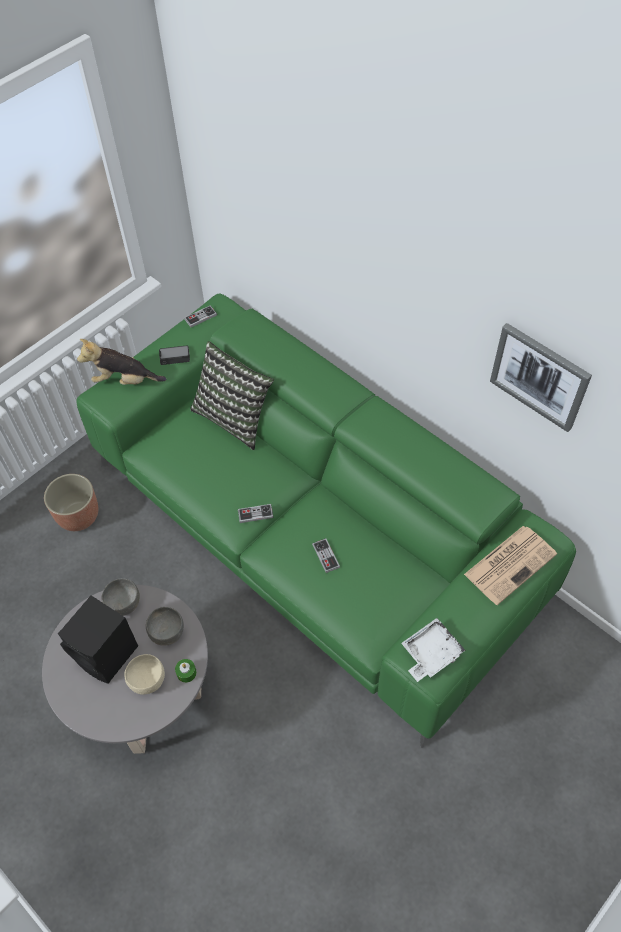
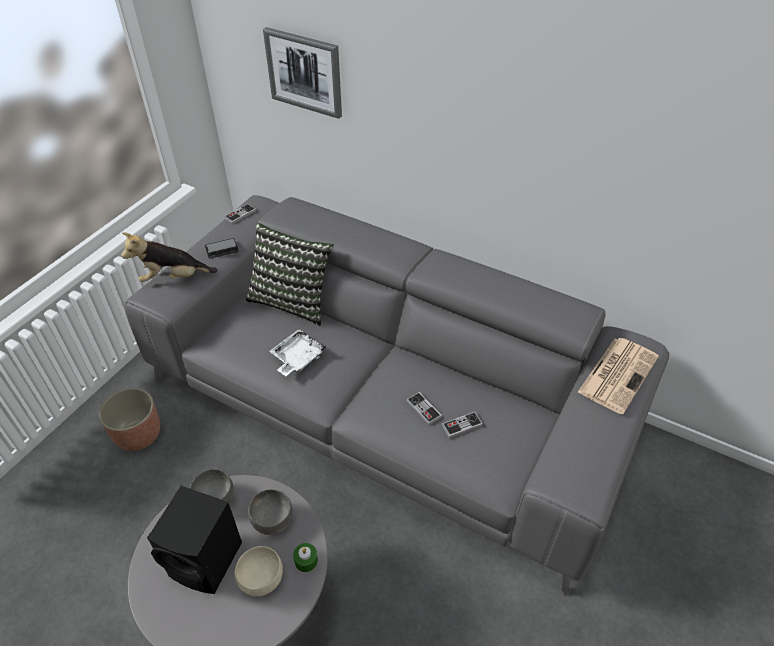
camera: 15 degrees left, 10 degrees down
(255, 514) = (338, 383): game controller -> game controller (462, 425)
(313, 529) = (387, 403): green sofa -> grey sofa
(430, 653) = (575, 476): white tray -> white tray (297, 358)
(539, 376) = (624, 163): picture -> picture (304, 72)

